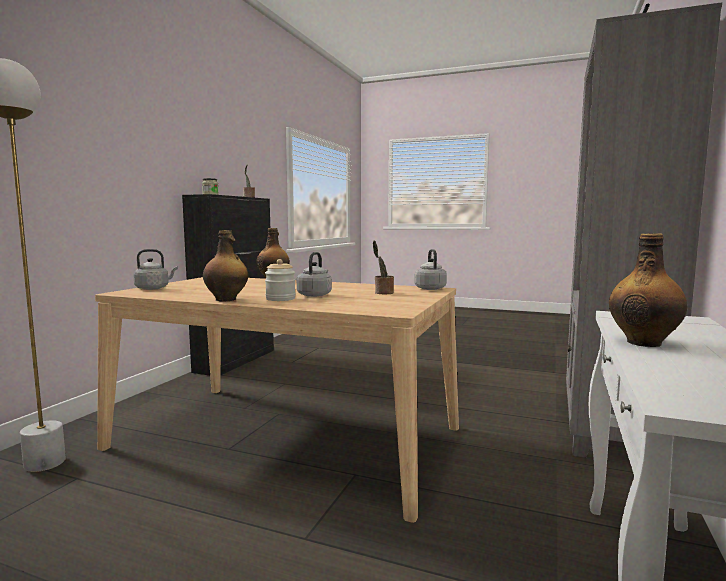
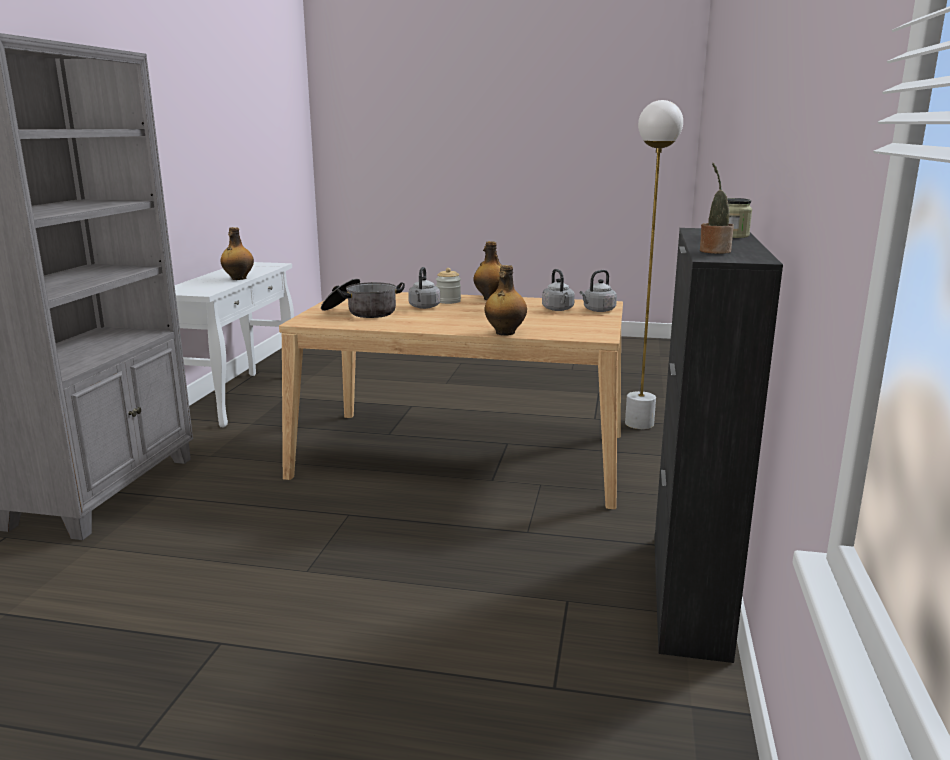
camera: 170 degrees right, 10 degrees up
(382, 293) = (361, 312): potted plant -> cooking pot
(429, 288) = (309, 322): grey kettle -> grey kettle (558, 309)

